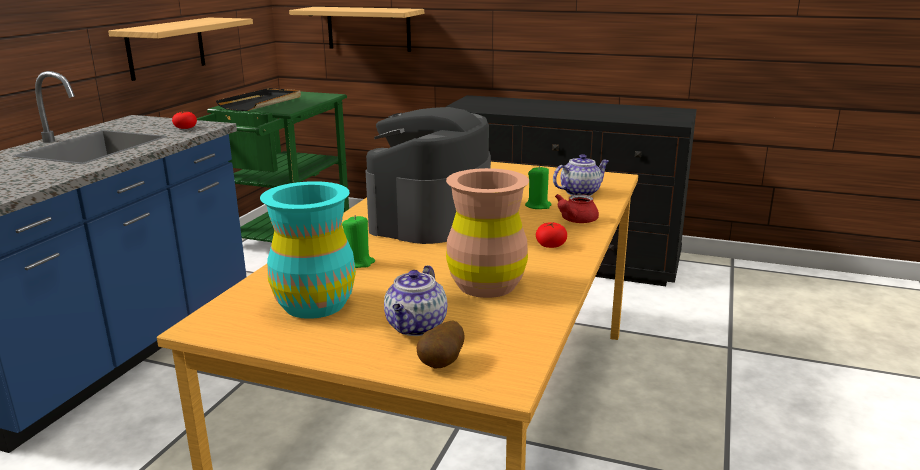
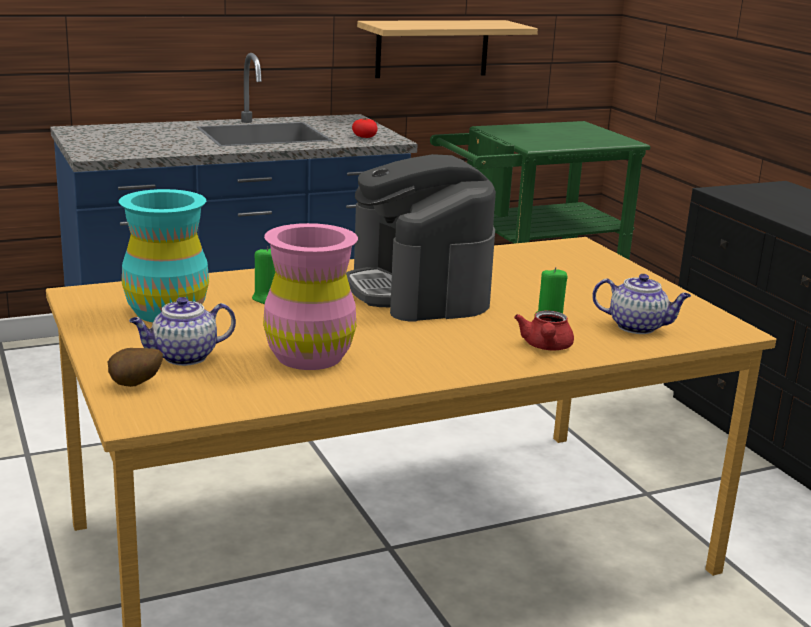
camera: 45 degrees right, 0 degrees up
(262, 102) = (532, 132): black tray -> none
(368, 29) = (706, 63): shelf -> none
(431, 218) = (419, 290): coffee machine -> coffee machine turned 90 degrees counterclockwise
(486, 285) = (309, 356): brown vase -> pink vase
(550, 245) = (453, 355): tomato -> none
(575, 220) = (545, 347): red teapot -> red teapot turned 75 degrees counterclockwise

